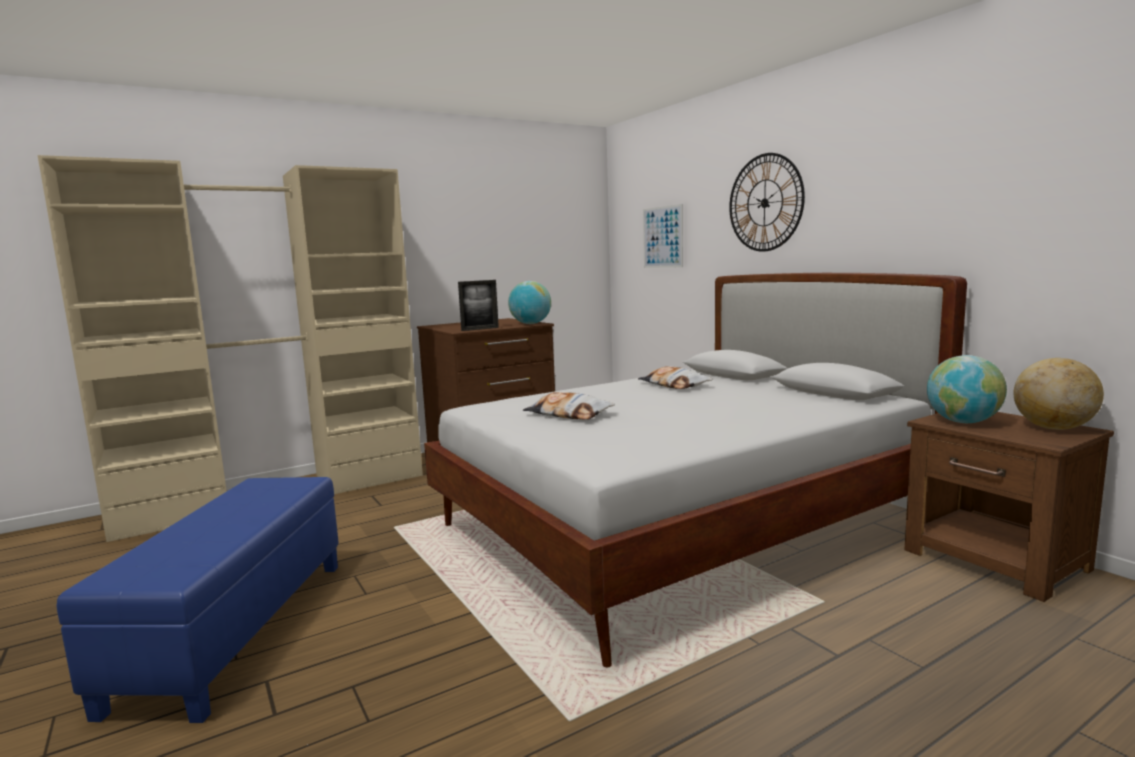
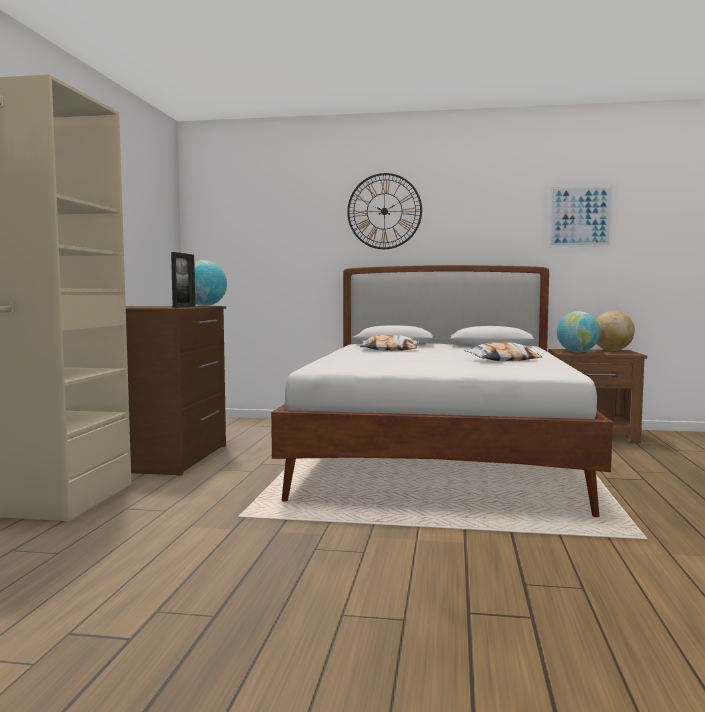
camera: 50 degrees left, 5 degrees down
(236, 629) = (337, 611): blue ottoman -> none
(568, 414) = (413, 363): pillow -> pillow (502, 360)
(662, 237) = (263, 233): picture -> picture (580, 216)

